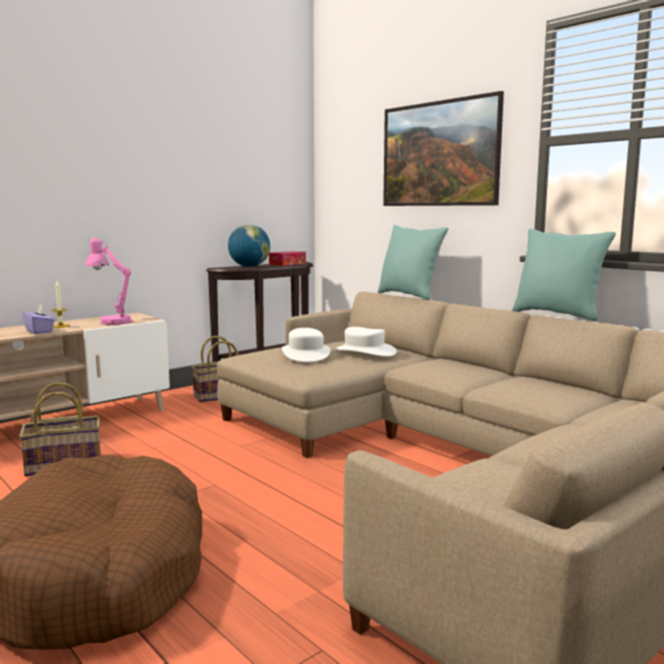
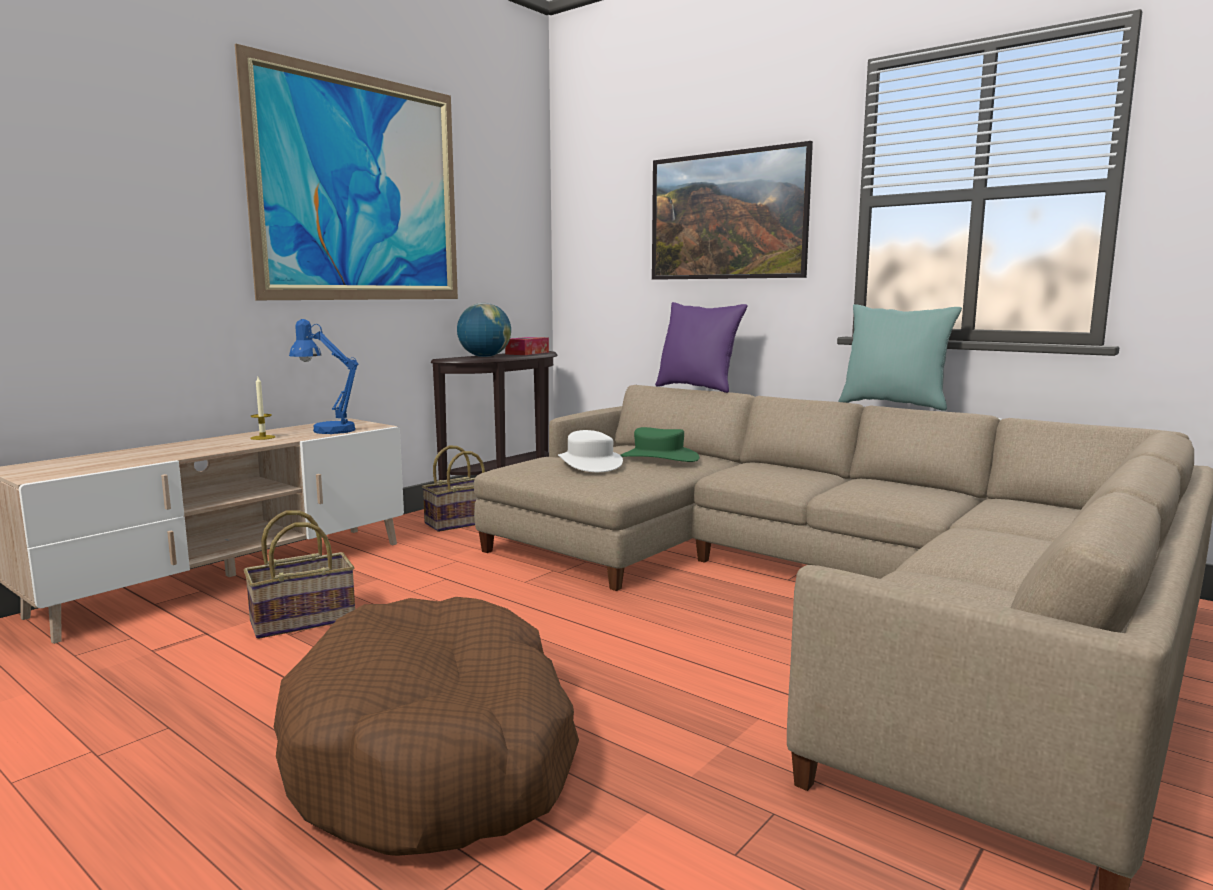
camera: 10 degrees left, 0 degrees up
(39, 331) = (240, 445): purple tissue box -> none
(111, 321) = (327, 430): pink table lamp -> blue table lamp
(149, 138) = (361, 189): none -> picture
(364, 352) = (659, 457): white hat -> green hat
(409, 295) = (698, 388): turquoise pillow -> purple pillow

